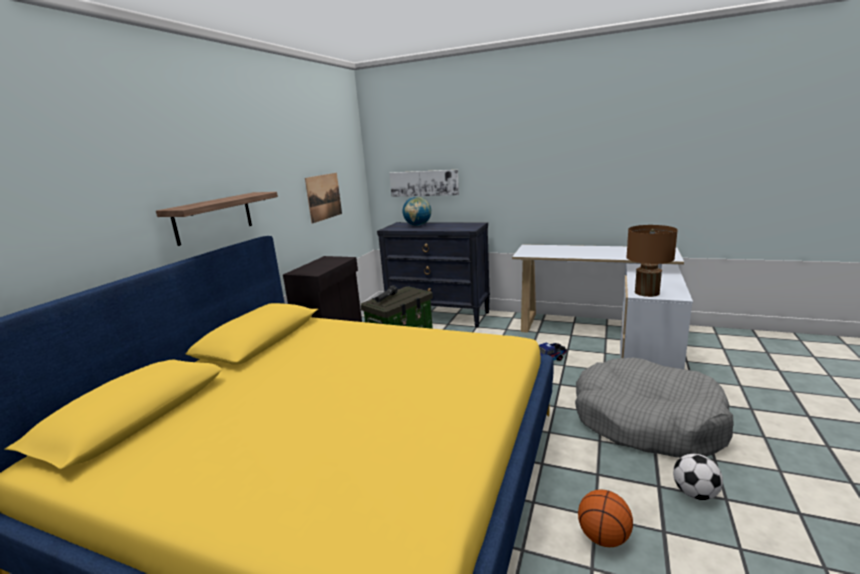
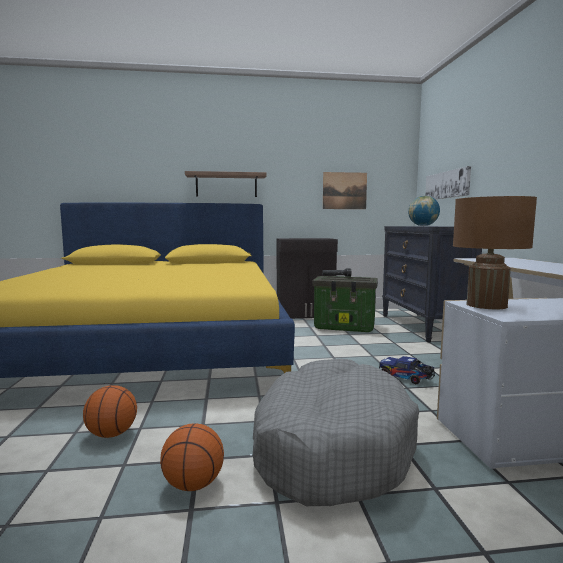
camera: 60 degrees right, 10 degrees down
(695, 493) = (193, 484): football -> basketball

